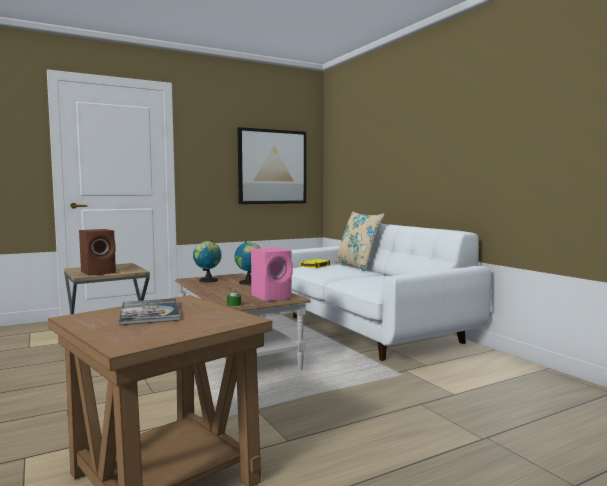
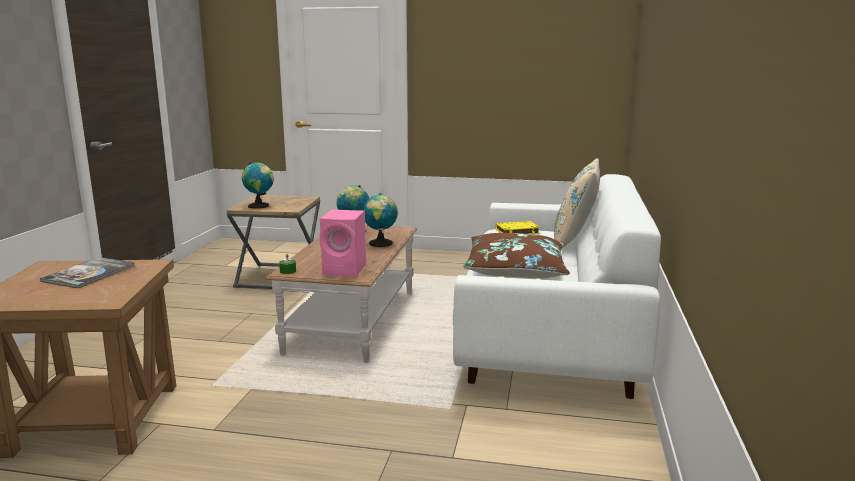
camera: 40 degrees right, 10 degrees up
(99, 272) = (260, 206): brown speaker -> globe
(272, 167) = (542, 77): picture -> none
(370, 279) = (515, 269): none -> brown pillow

